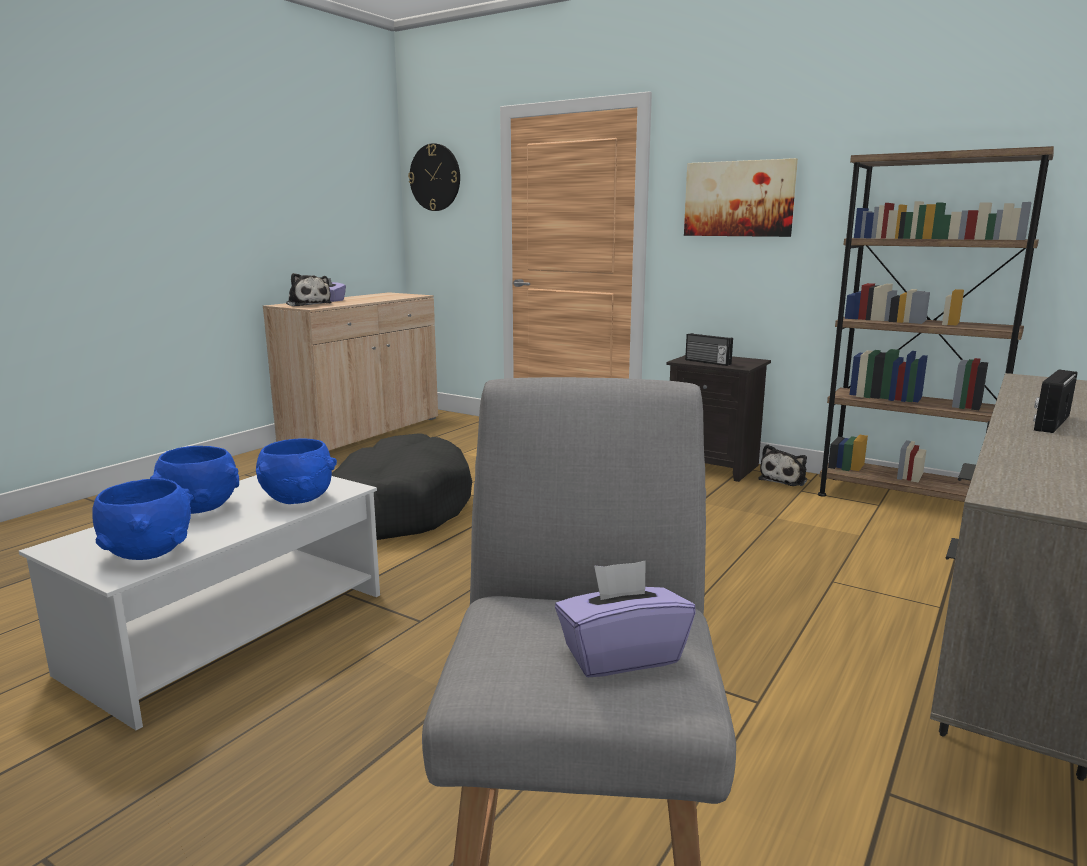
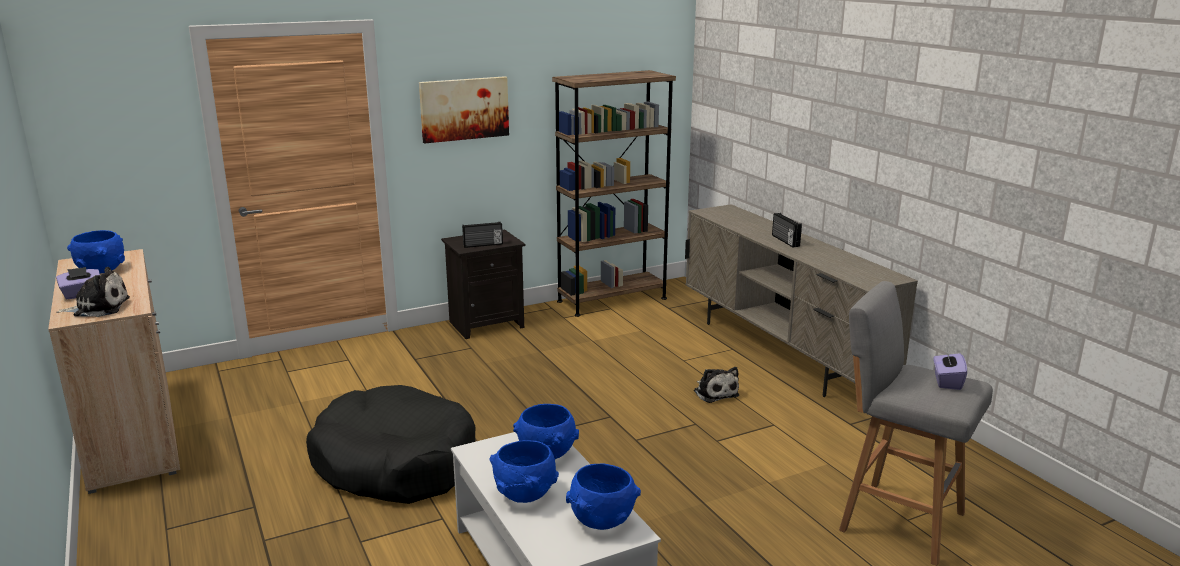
camera: 60 degrees left, 5 degrees up
(378, 297) = (101, 271): none -> blue bowl
(435, 177) = (90, 107): wall clock -> none
(784, 479) = (540, 314): plush toy -> plush toy (715, 392)

